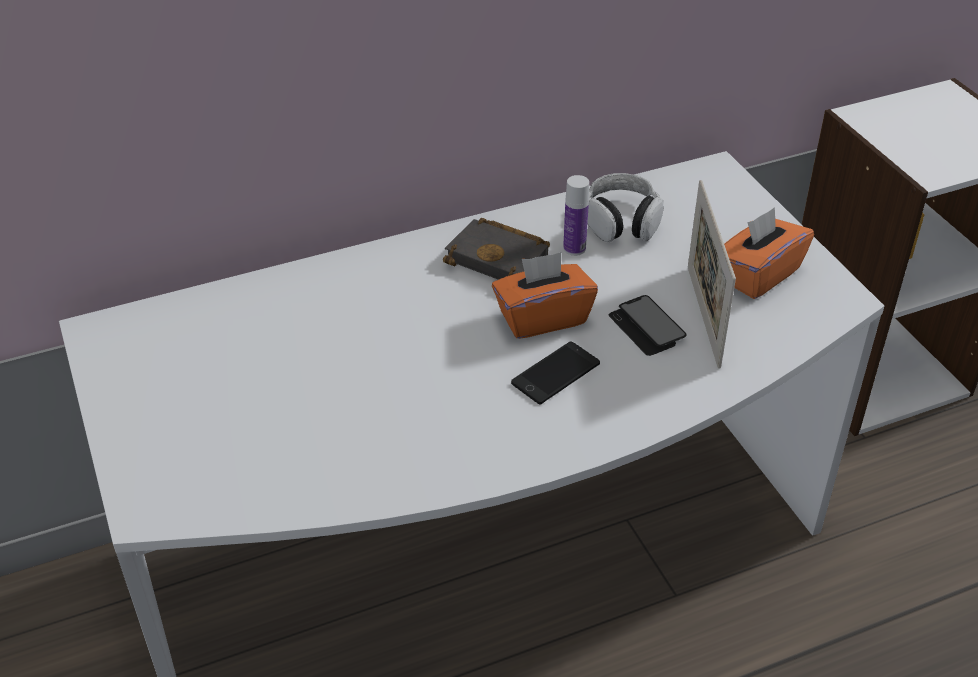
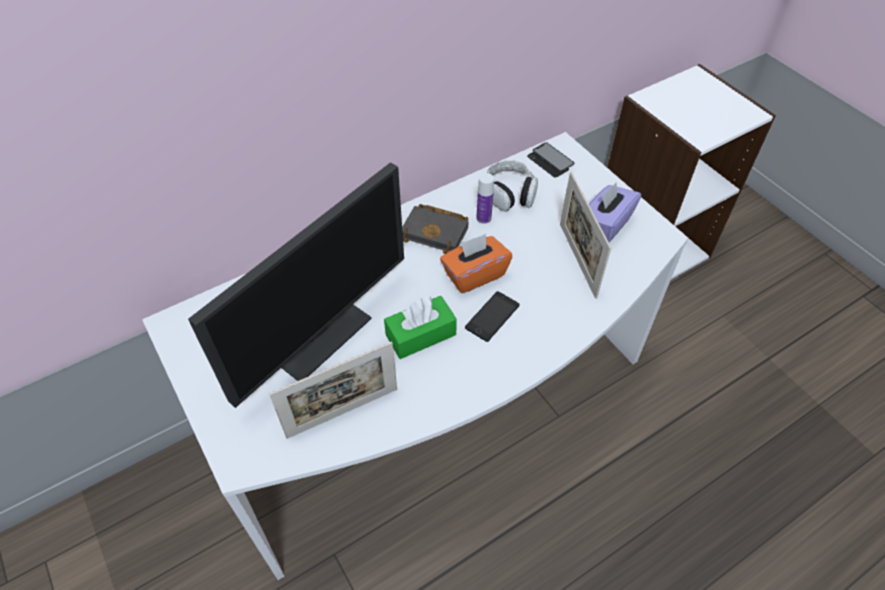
camera: 10 degrees left, 10 degrees up
(295, 364) = (316, 333): none -> monitor
(306, 467) = (343, 413): none -> picture frame
(444, 384) = (420, 335): none -> green tissue box
(646, 327) = (543, 273): phone -> phone (550, 161)
(758, 275) = (605, 224): orange tissue box -> purple tissue box

